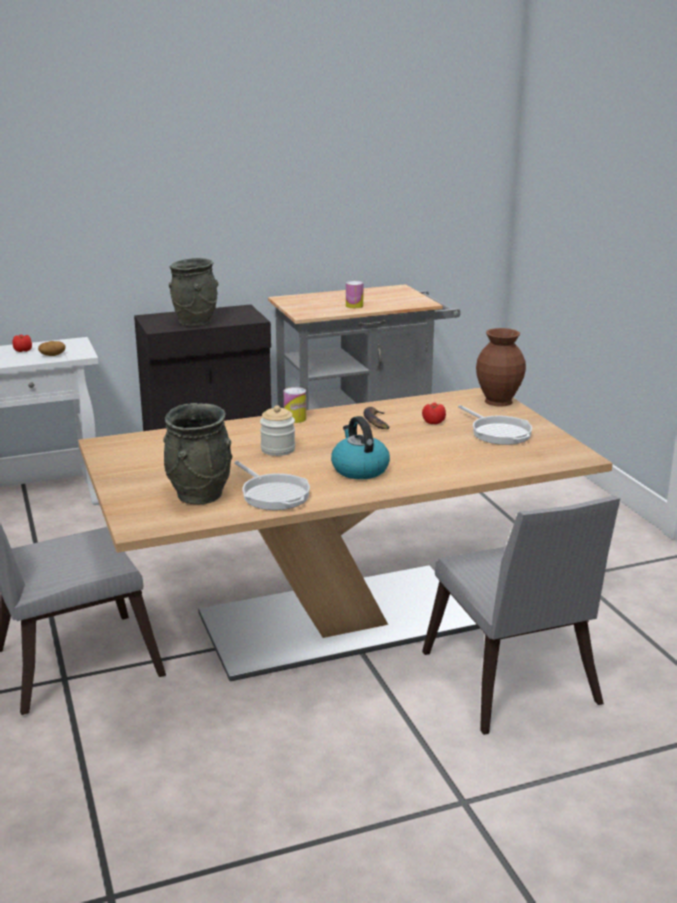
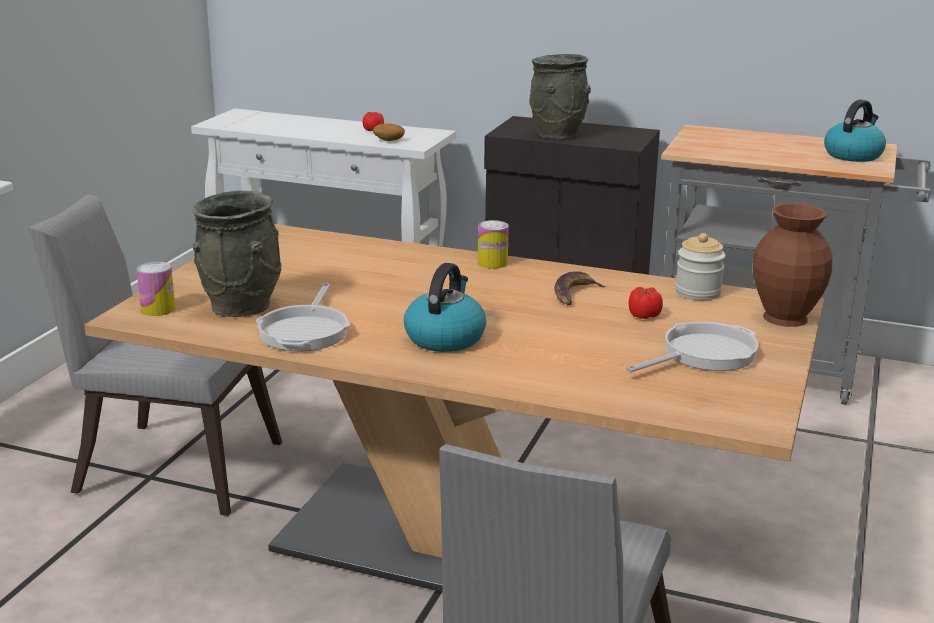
camera: 40 degrees right, 0 degrees up
(278, 449) = (407, 288): jar -> jar (698, 292)
(354, 306) = (768, 154): can -> can (158, 309)
(398, 296) = (853, 155): none -> kettle
(498, 432) = (704, 354): frying pan -> frying pan turned 135 degrees counterclockwise

